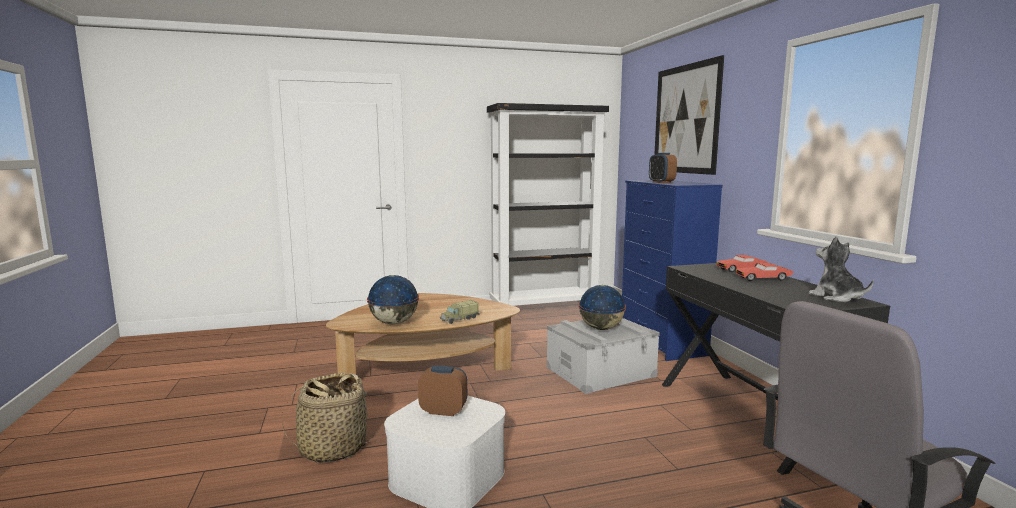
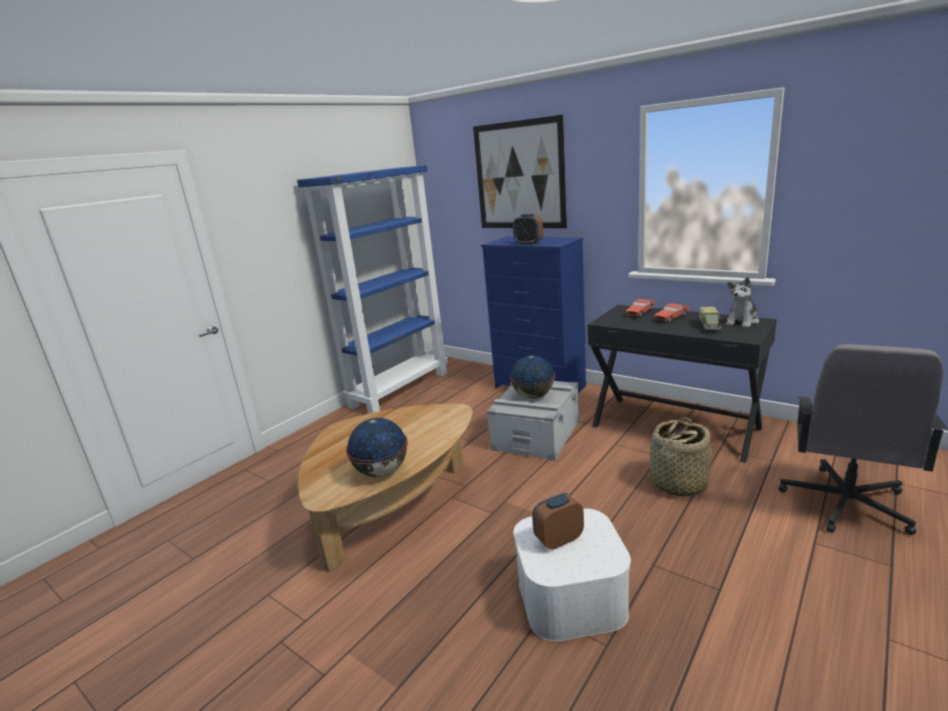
camera: 35 degrees left, 10 degrees up
(332, 448) = (433, 638): basket -> basket (677, 483)
(459, 319) = (437, 439): toy truck -> toy truck (709, 326)
(545, 308) = (400, 389): black bookcase -> blue bookcase
(836, 297) = (742, 321): plush toy -> plush toy turned 75 degrees counterclockwise

